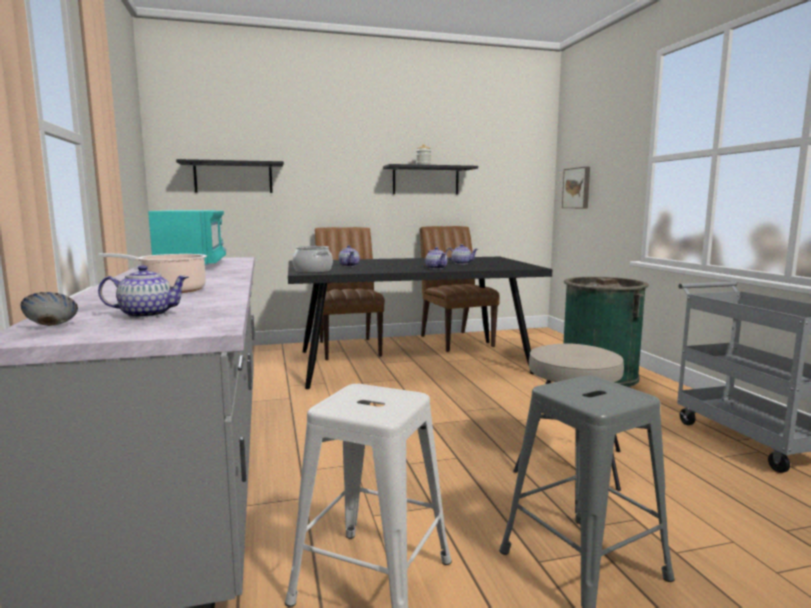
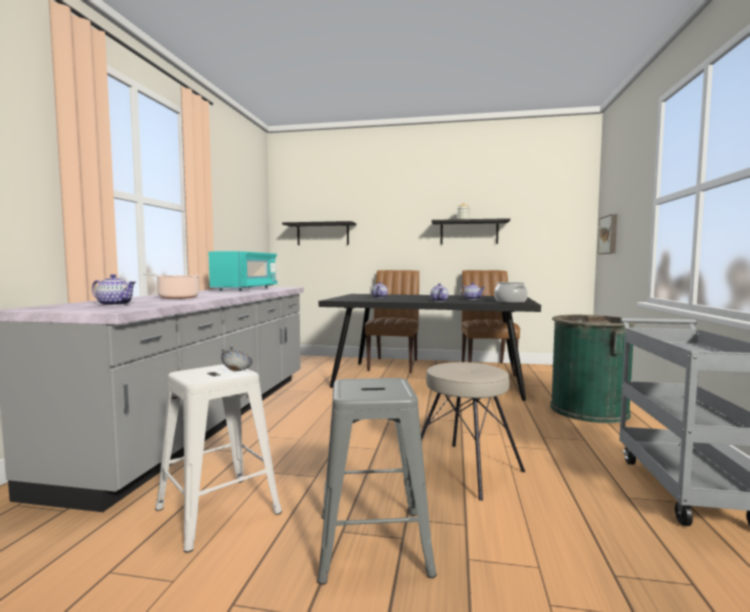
camera: 25 degrees right, 5 degrees down
(51, 326) = (57, 306): bowl -> bowl (236, 371)
(313, 271) = (343, 299): cooking pot -> cooking pot (510, 302)

